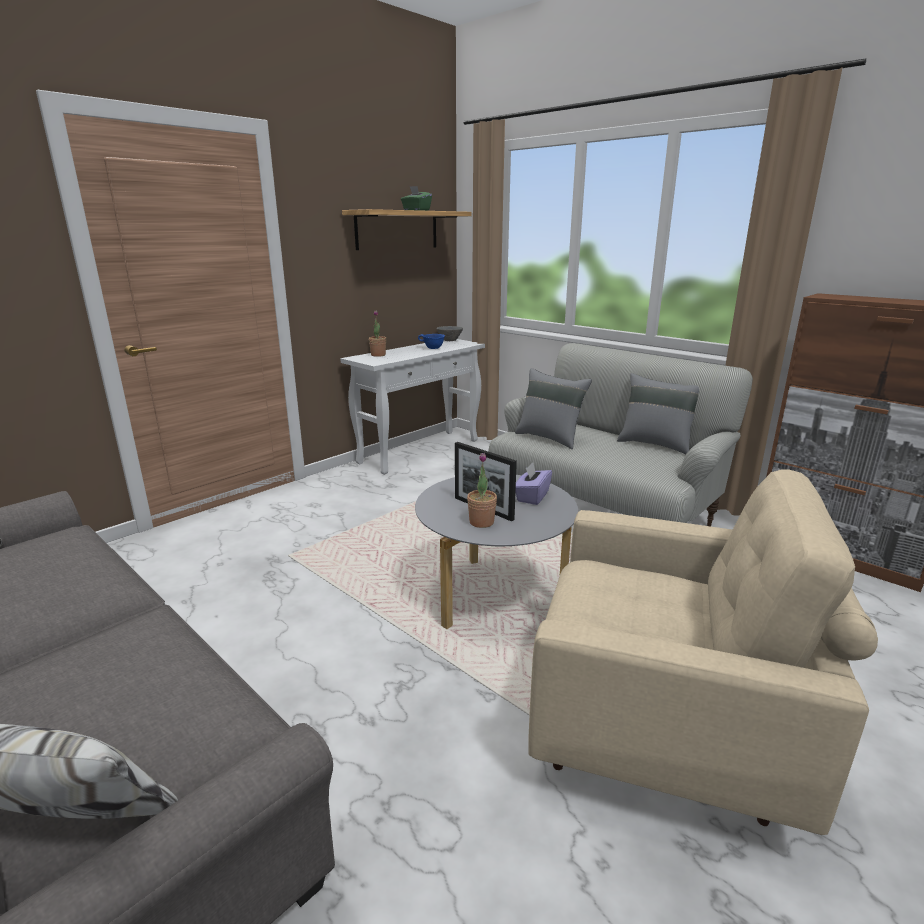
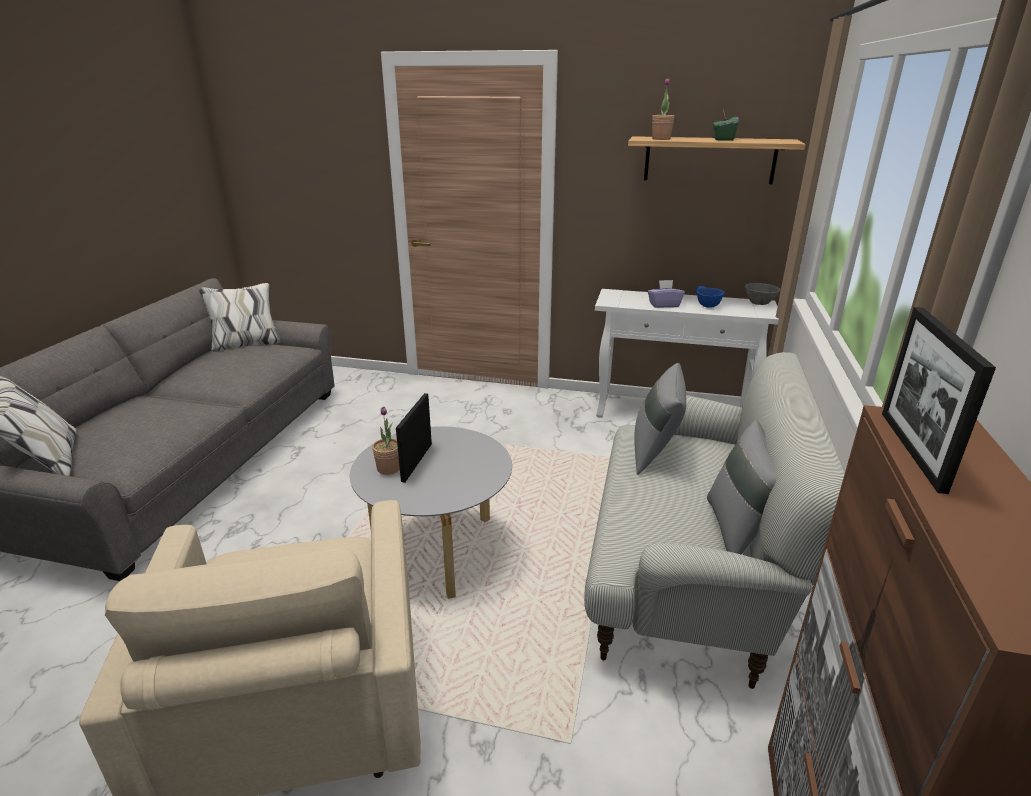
camera: 60 degrees right, 5 degrees up
(378, 355) = (637, 296): potted plant -> potted plant (661, 139)
(532, 496) = (462, 479): purple tissue box -> purple tissue box (664, 305)
(856, 299) = (911, 449): none -> picture frame

